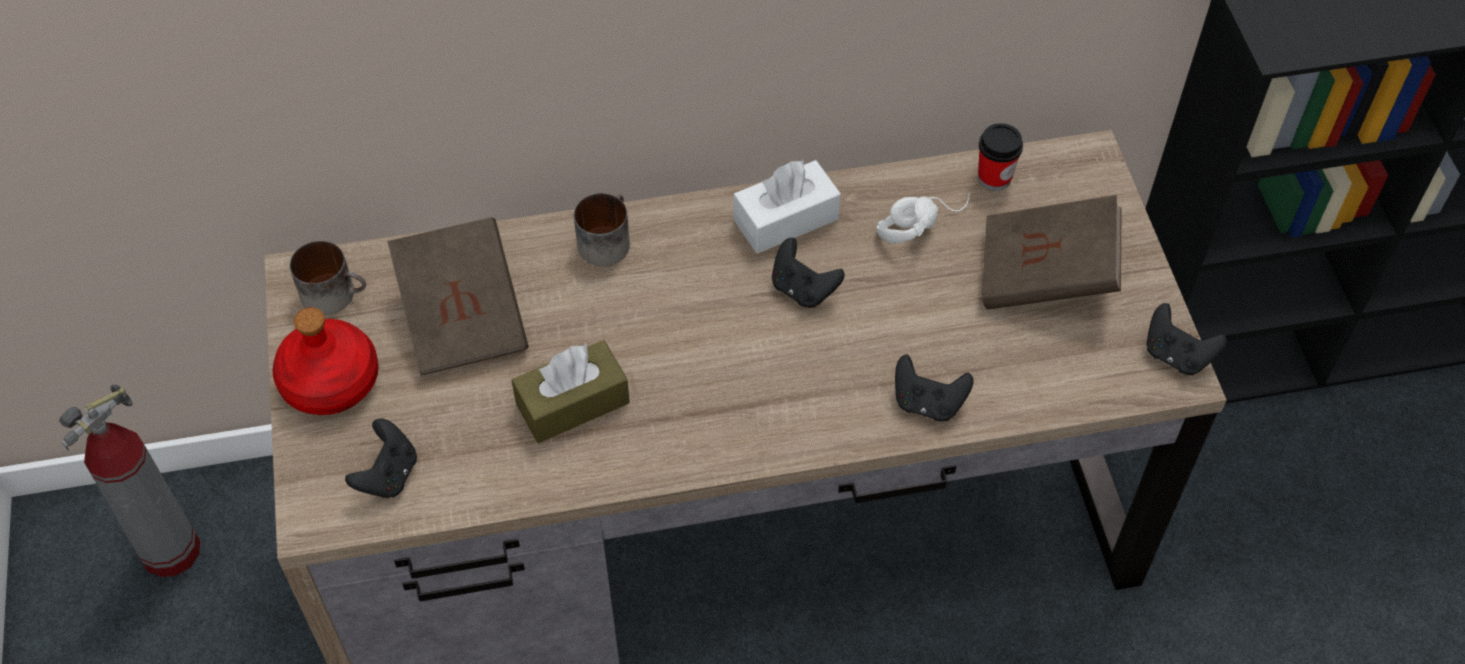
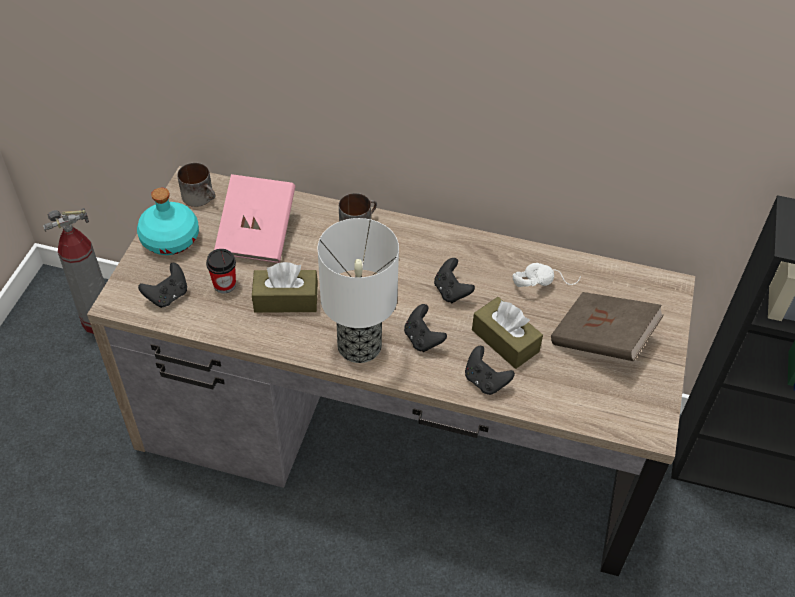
camera: 25 degrees right, 5 degrees down
(332, 382) = (171, 239): red bottle -> turquoise bottle
(463, 317) = (257, 234): brown book -> pink book
(725, 429) = (360, 347): none -> table lamp
(786, 219) = (465, 251): white tissue box -> none
(919, 331) = (505, 341): none -> brown tissue box
(994, 178) = (604, 275): cup -> cup (224, 285)
(1176, 355) = (657, 418): black game controller -> black game controller (422, 339)

